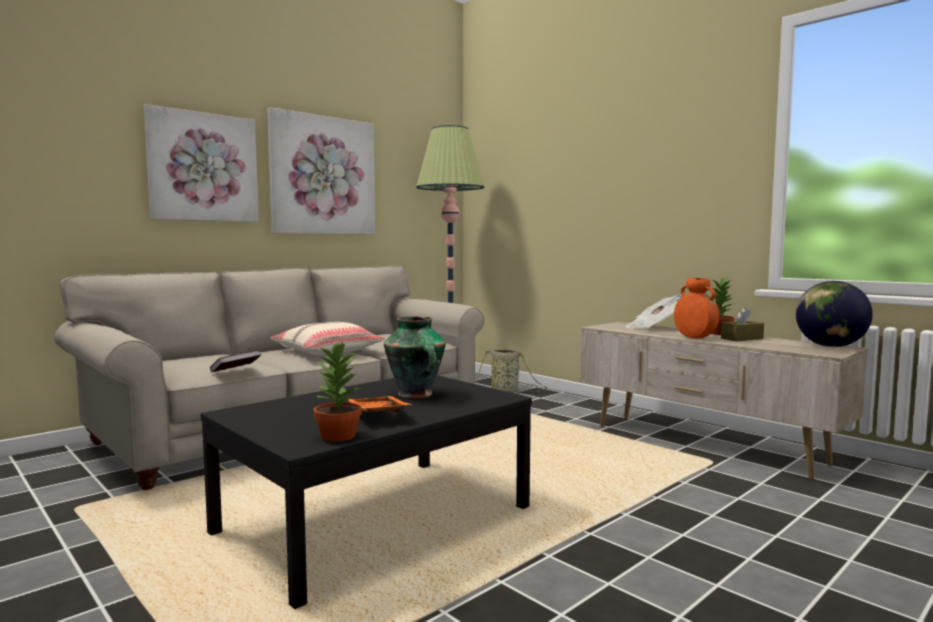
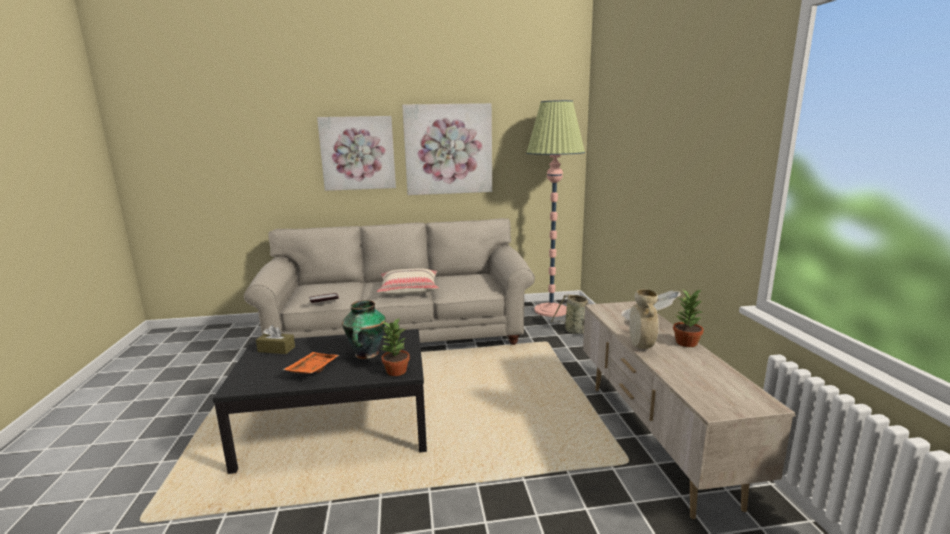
camera: 35 degrees right, 10 degrees up
(337, 436) = (260, 385): potted plant -> potted plant (396, 371)
(694, 338) = (640, 346): orange vase -> beige vase
(742, 338) = (686, 358): brown tissue box -> brown tissue box (276, 349)
(830, 346) = (751, 397): globe -> none

